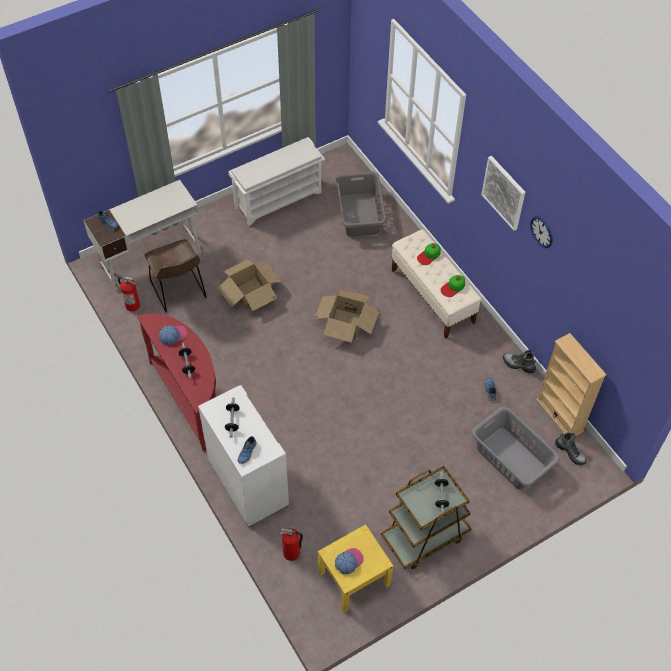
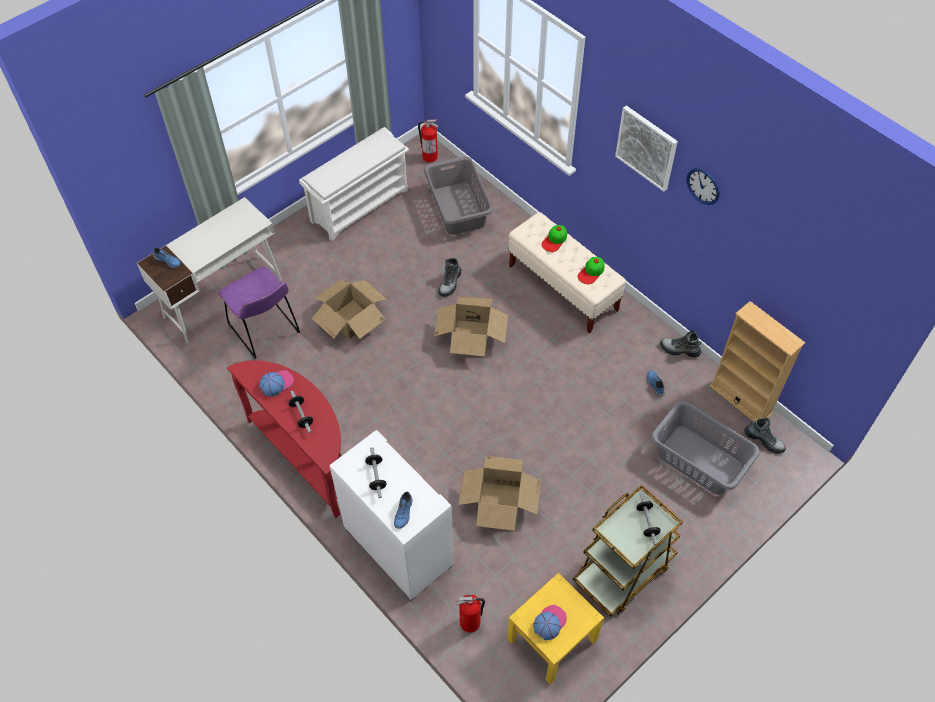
camera: 10 degrees left, 0 degrees up
(132, 305) = (212, 356): fire extinguisher -> fire extinguisher (429, 157)
(179, 292) = (266, 331): brown chair -> purple chair
(337, 462) = (499, 500): none -> cardboard box
(338, 277) = (450, 283): none -> boot

